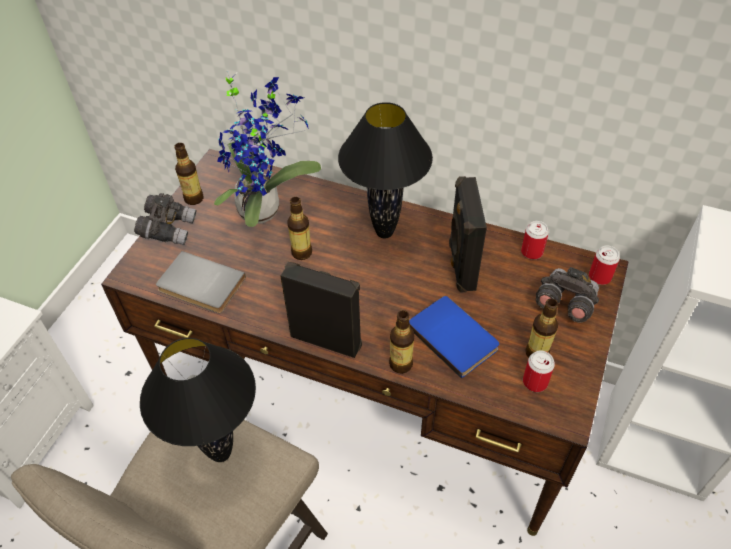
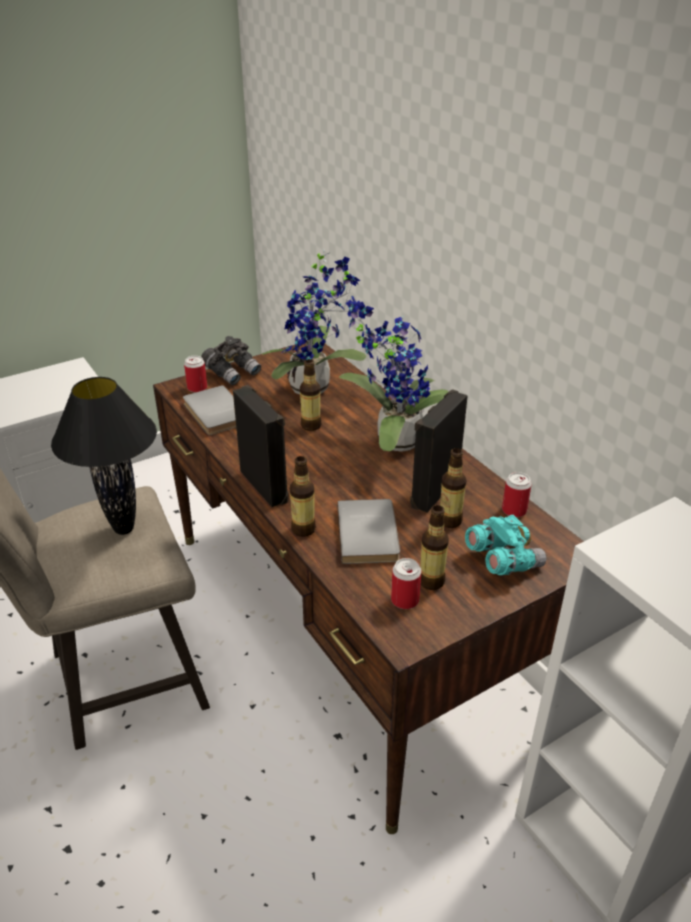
camera: 35 degrees right, 15 degrees down
(194, 198) = (271, 362): bottle -> bottle (450, 521)
(384, 232) = (393, 440): black table lamp -> potted plant
(454, 336) = (370, 534): blue book -> grey book
(564, 303) = (502, 560): grey binoculars -> turquoise binoculars
(599, 277) = (563, 558): can -> can (197, 388)

